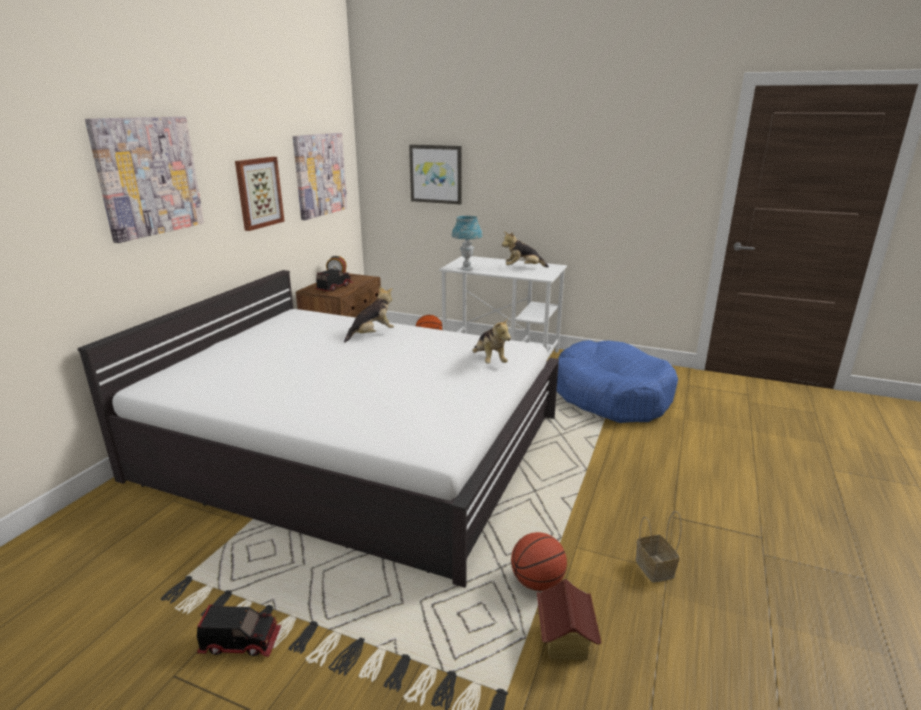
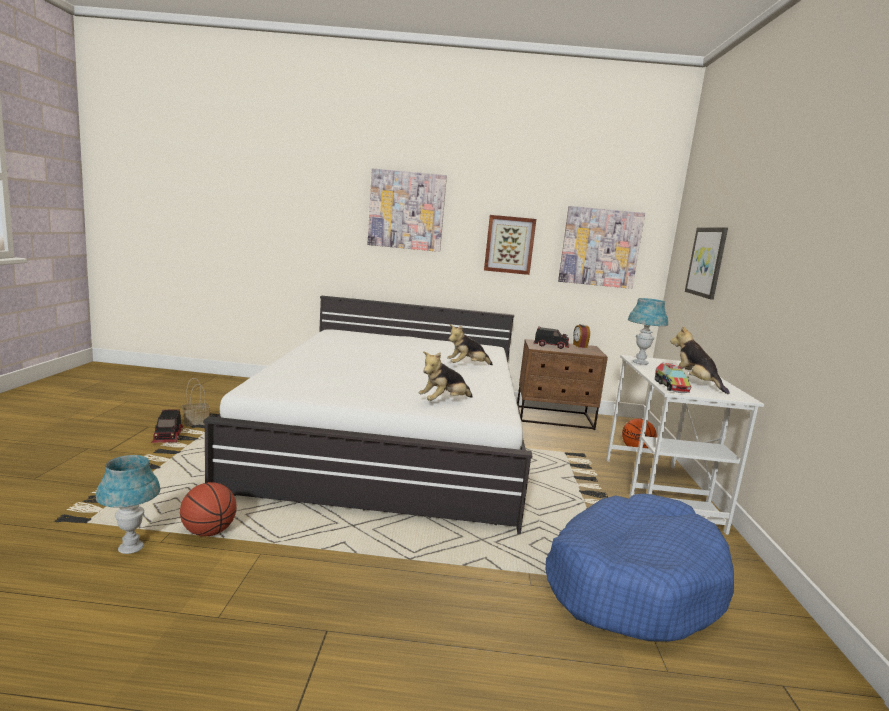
camera: 70 degrees right, 10 degrees down
(372, 335) = (467, 366): plush toy -> plush toy turned 120 degrees clockwise
(534, 275) = (671, 386): none -> toy truck
(564, 640) = (131, 548): toy house -> blue table lamp
(653, 567) = (224, 606): basket -> basket (197, 422)

